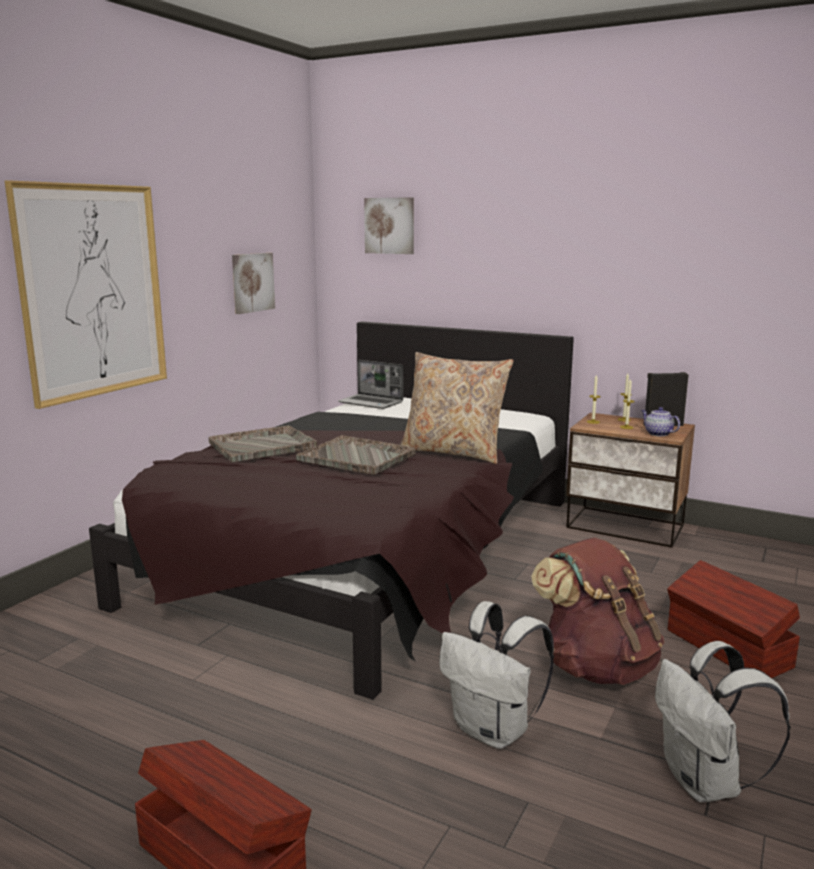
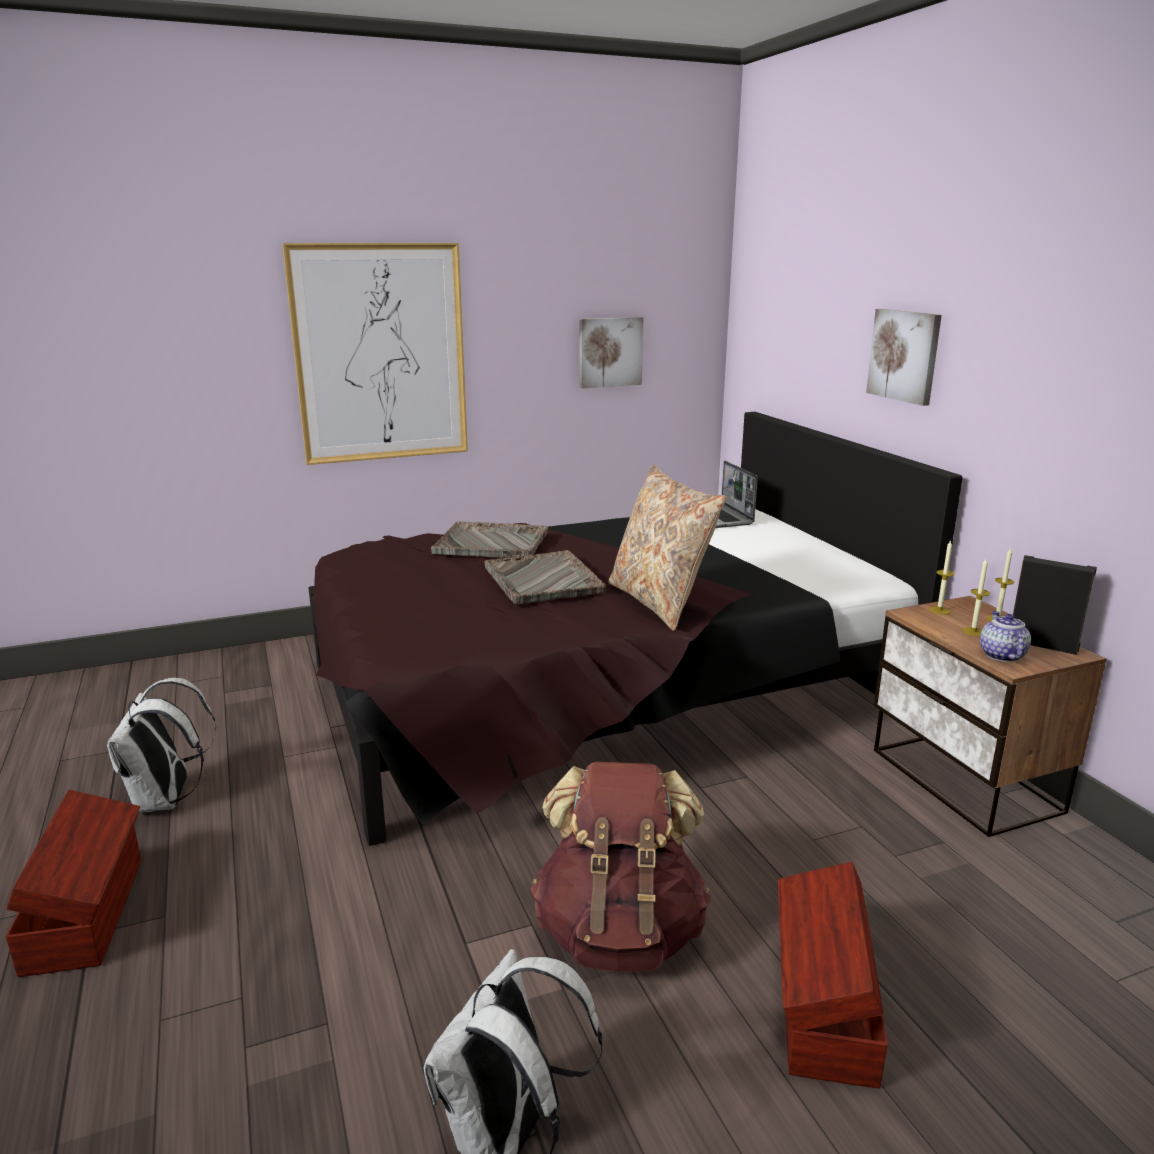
camera: 40 degrees right, 5 degrees up
(390, 225) = (792, 288): picture -> picture (904, 355)
(494, 730) = (412, 936): white backpack -> white backpack (166, 800)

